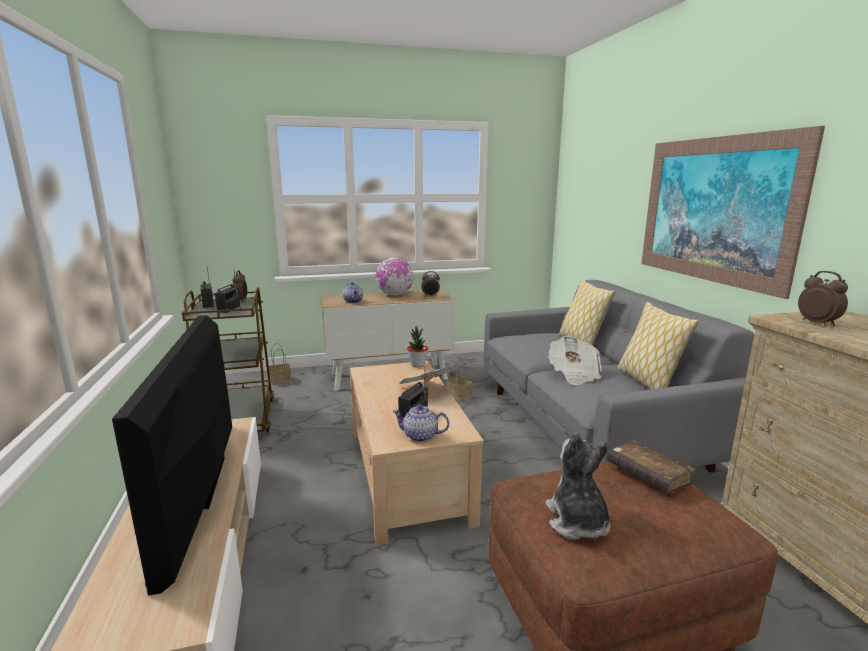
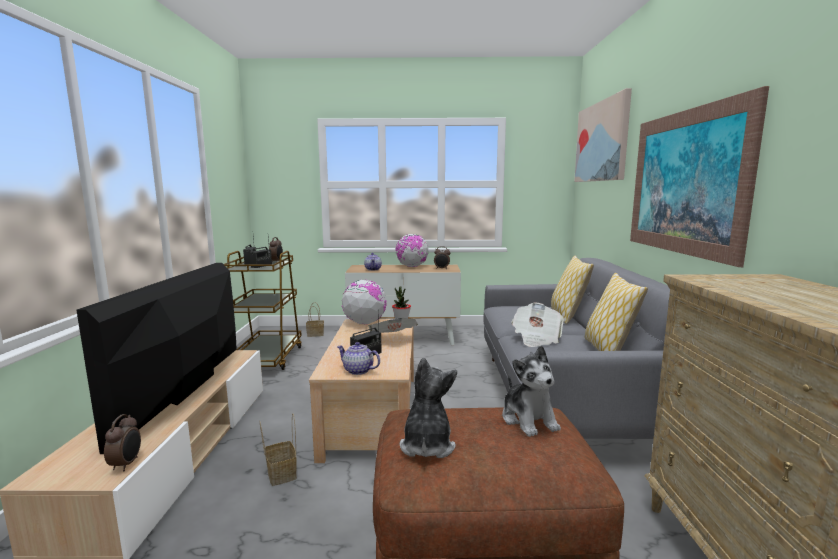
camera: 15 degrees right, 5 degrees down
(377, 371) = (364, 323): none -> globe
(458, 396) = (455, 359): basket -> basket (280, 473)
(598, 155) = (602, 141): none -> picture
(648, 475) = (528, 420): brown book -> plush toy
(817, 323) = (730, 282): alarm clock -> alarm clock (127, 464)

